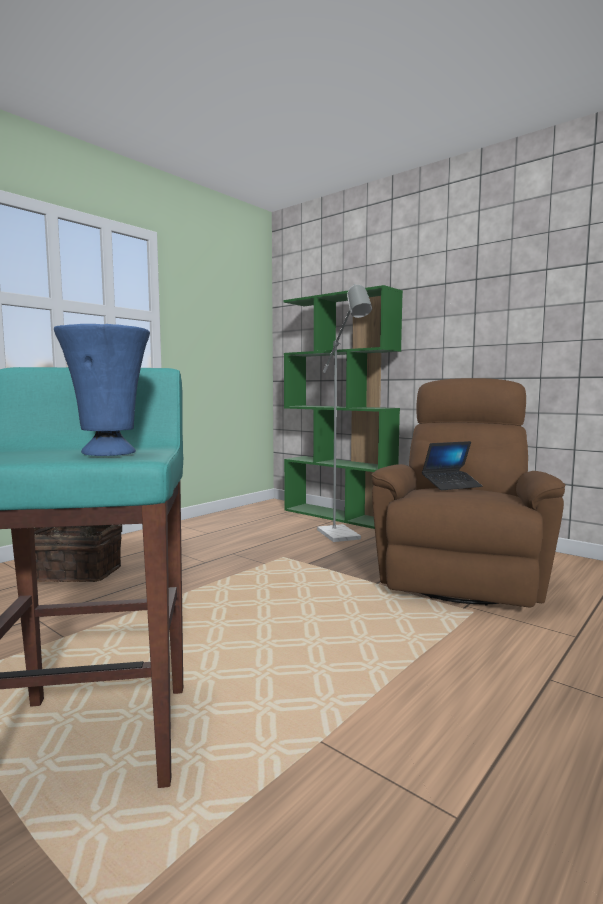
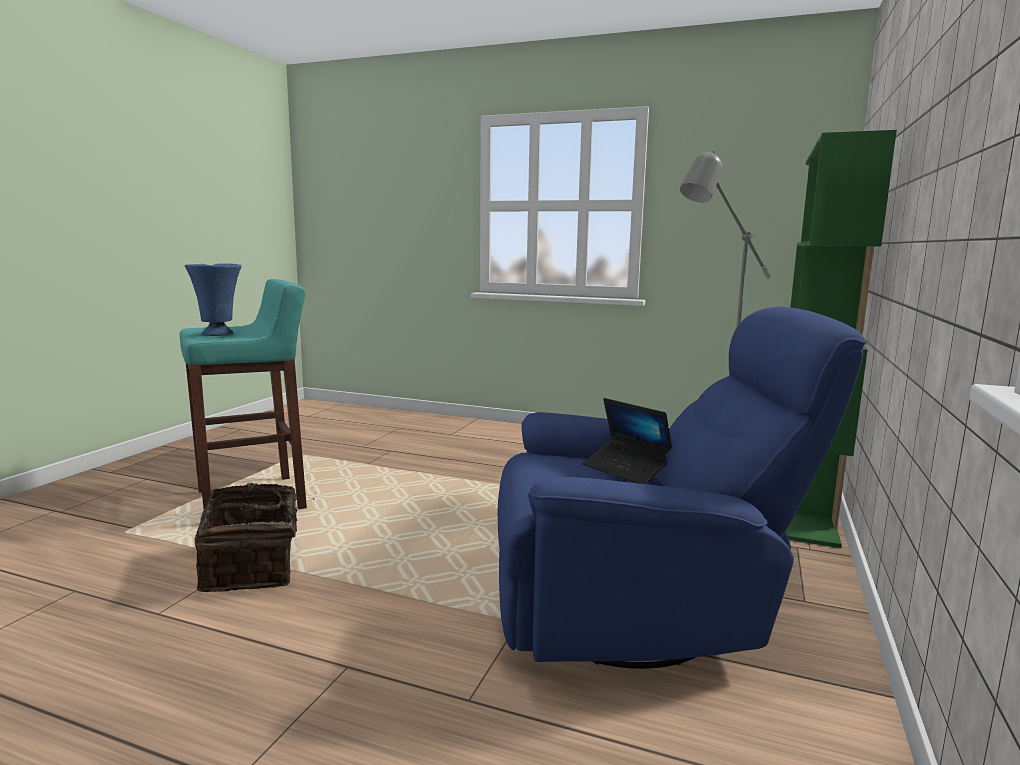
camera: 70 degrees right, 5 degrees up
(76, 573) = (472, 440): basket -> basket (253, 566)
(461, 574) = (640, 610): brown armchair -> blue armchair

